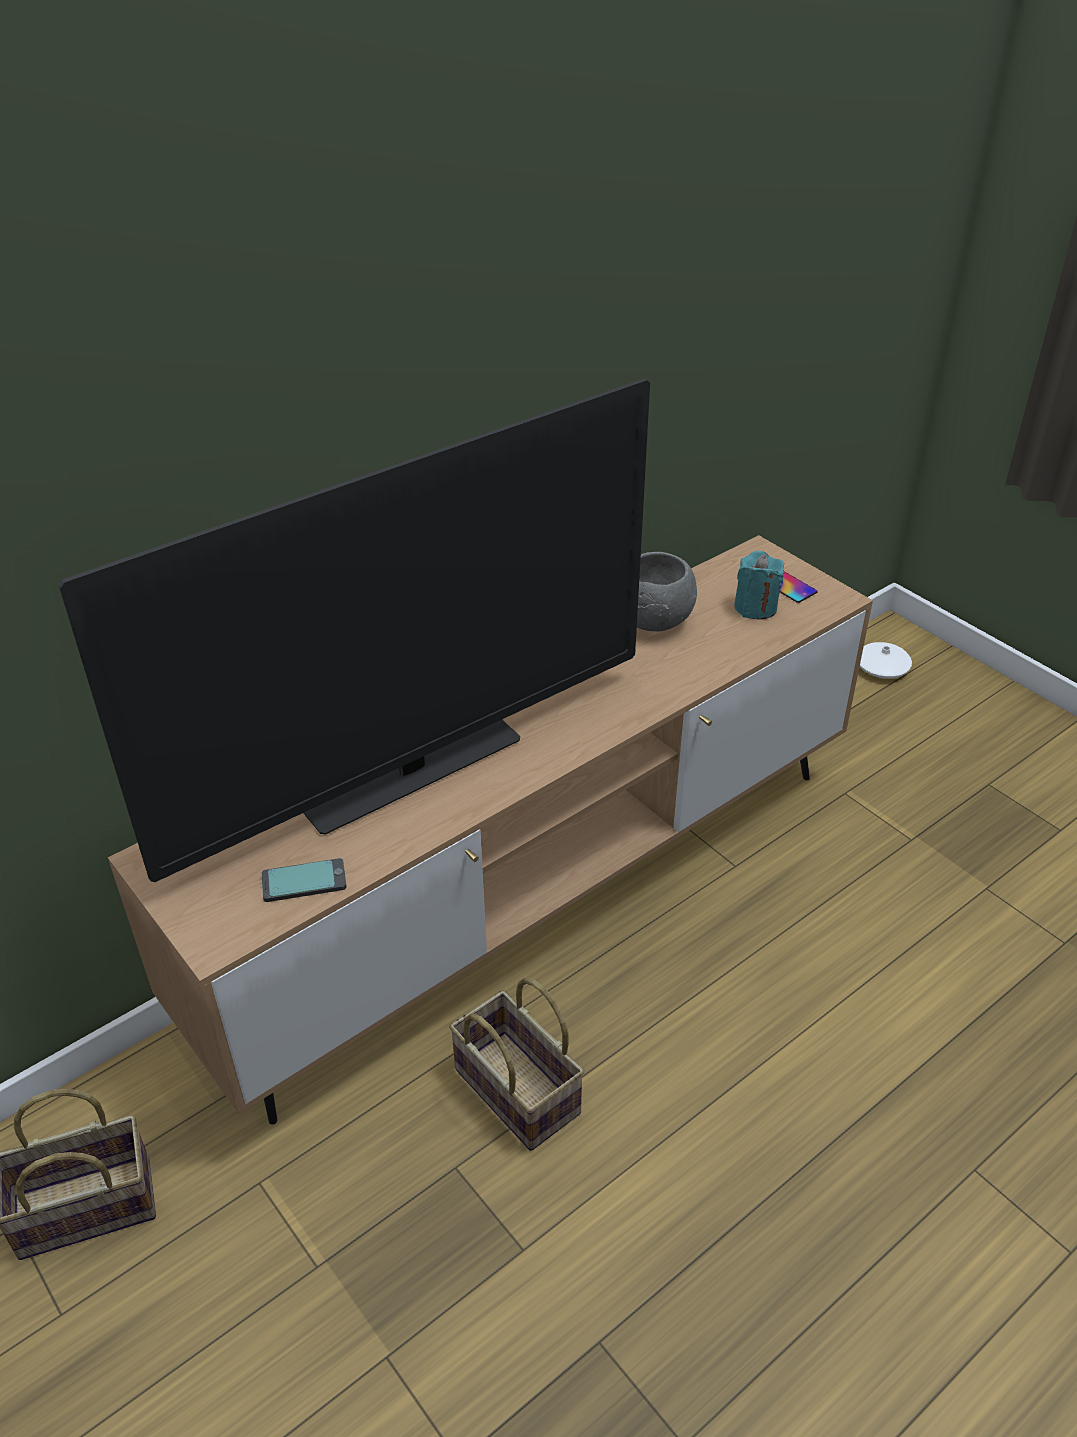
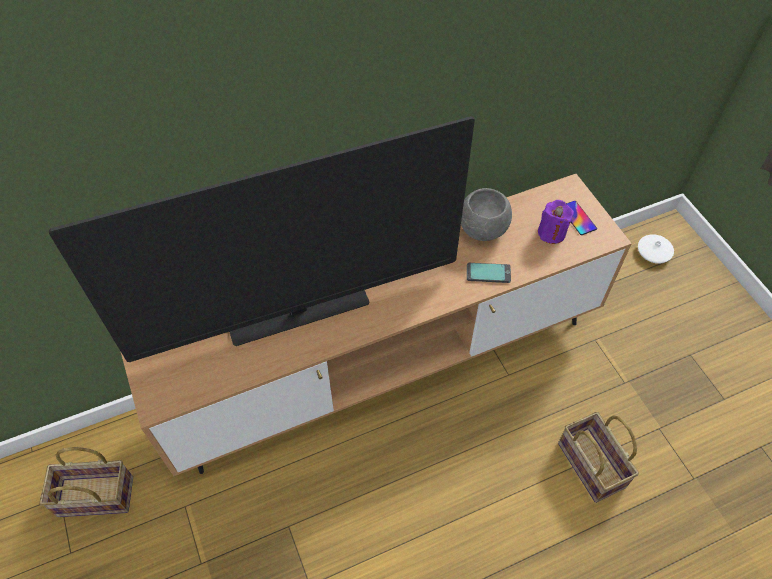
camera: 15 degrees right, 15 degrees up
(304, 881) = (215, 375): phone -> phone (488, 273)
(512, 1090) = (333, 488): basket -> basket (588, 464)
(755, 607) = (551, 233): turquoise candle -> purple candle

